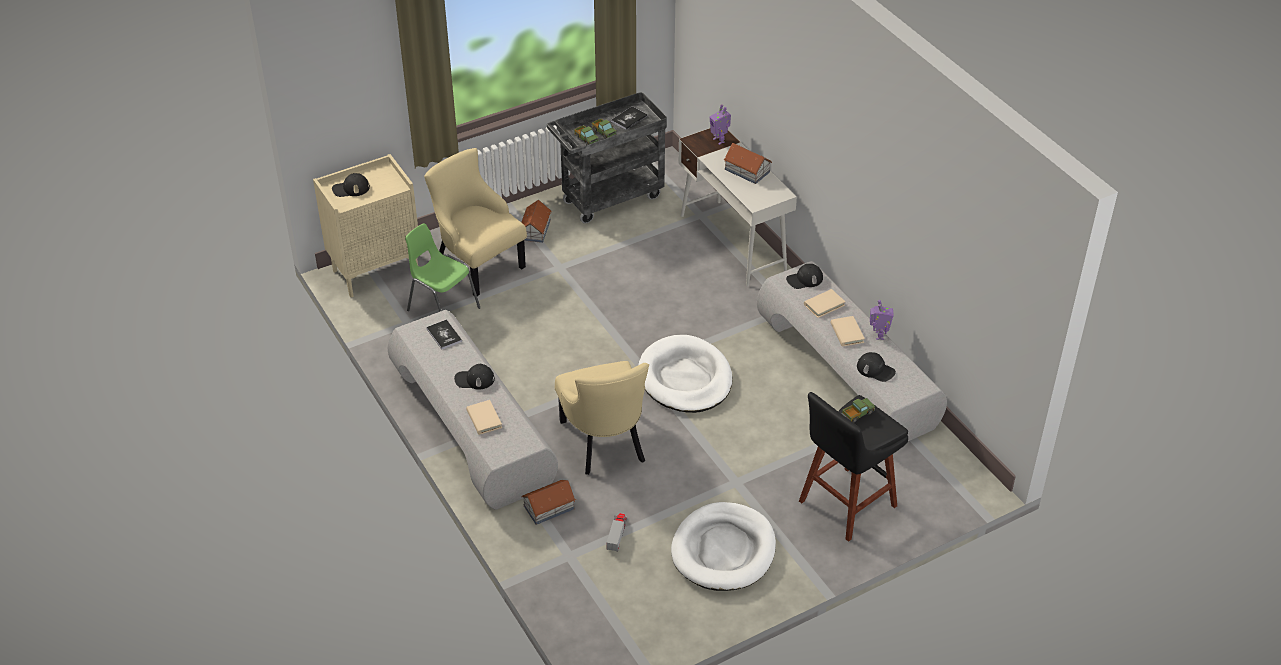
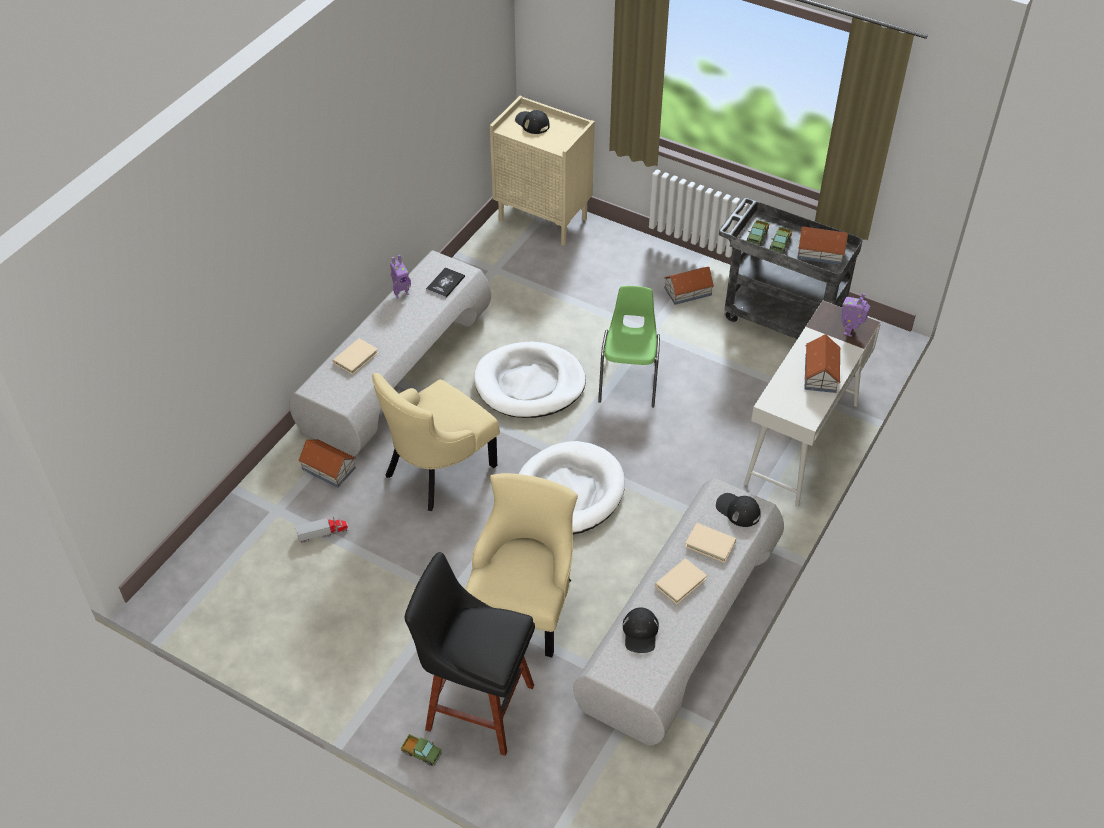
camera: 60 degrees right, 5 degrees up
(442, 309) = (529, 282): green chair -> green chair (629, 381)
(474, 379) = (402, 329): black cap -> none
(479, 266) = (604, 279): beige chair -> beige chair (523, 611)
(629, 119) = (820, 252): book -> toy house
(723, 550) = (350, 626): white dog bed -> white dog bed (529, 384)
(857, 414) = (495, 626): toy truck -> toy truck (421, 753)
(878, 335) = (699, 613): toy robot -> toy robot (401, 293)

